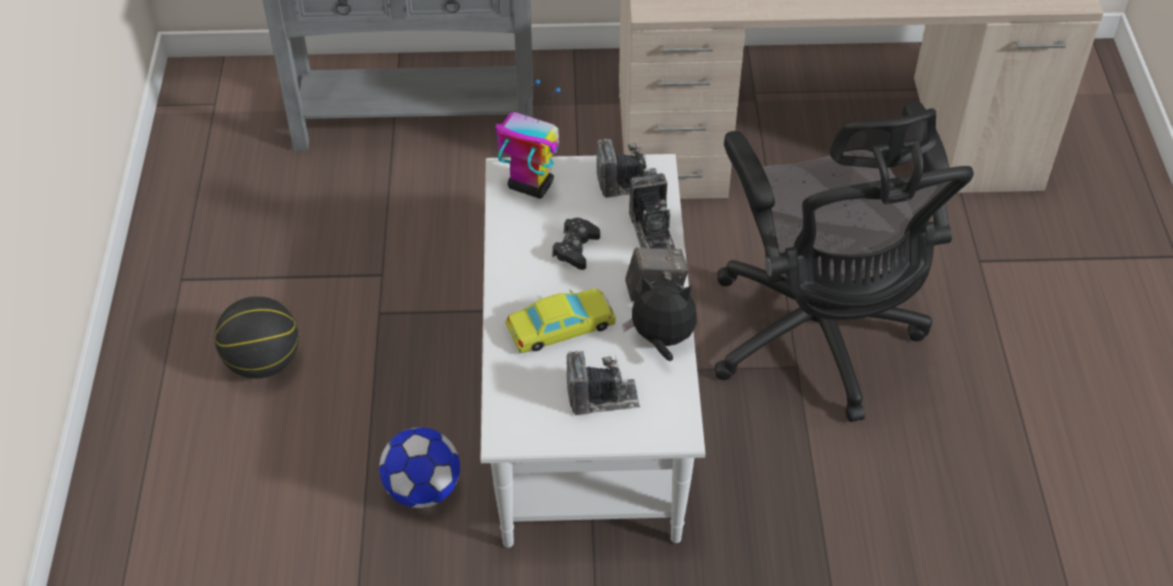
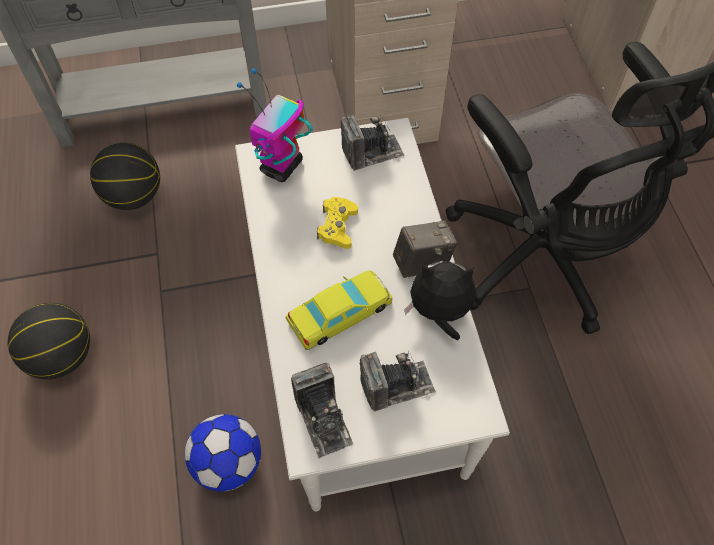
camera: 10 degrees left, 10 degrees up
(366, 212) = (134, 196): none -> basketball
(529, 185) = (281, 167): toy robot -> toy robot turned 75 degrees counterclockwise
(576, 248) = (337, 227): black game controller -> yellow game controller
(652, 231) = (404, 198): camera -> camera (323, 420)

